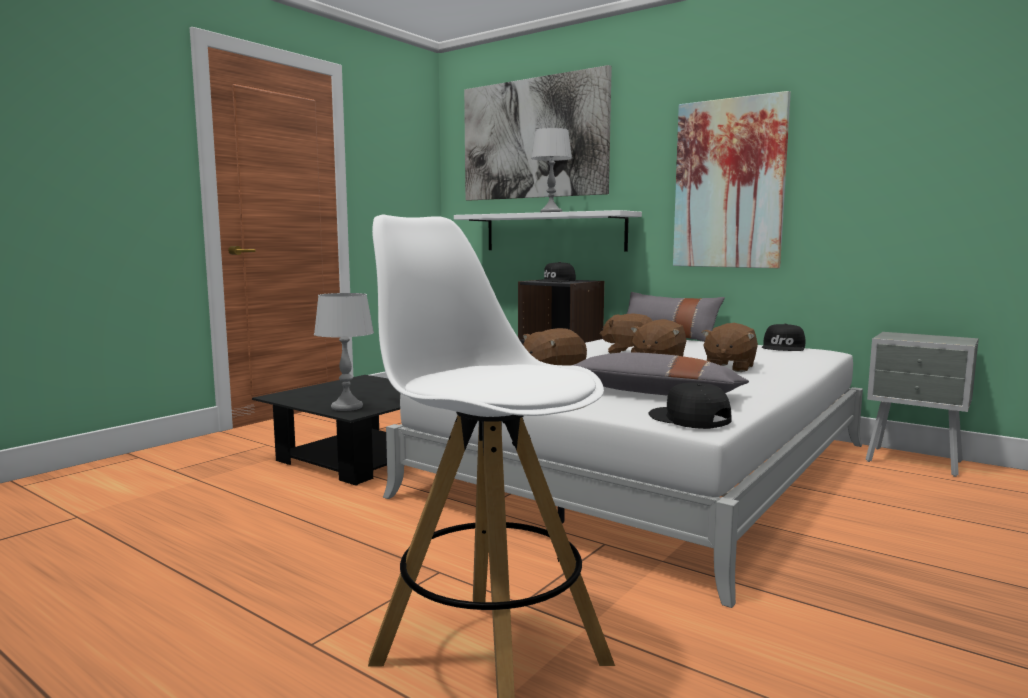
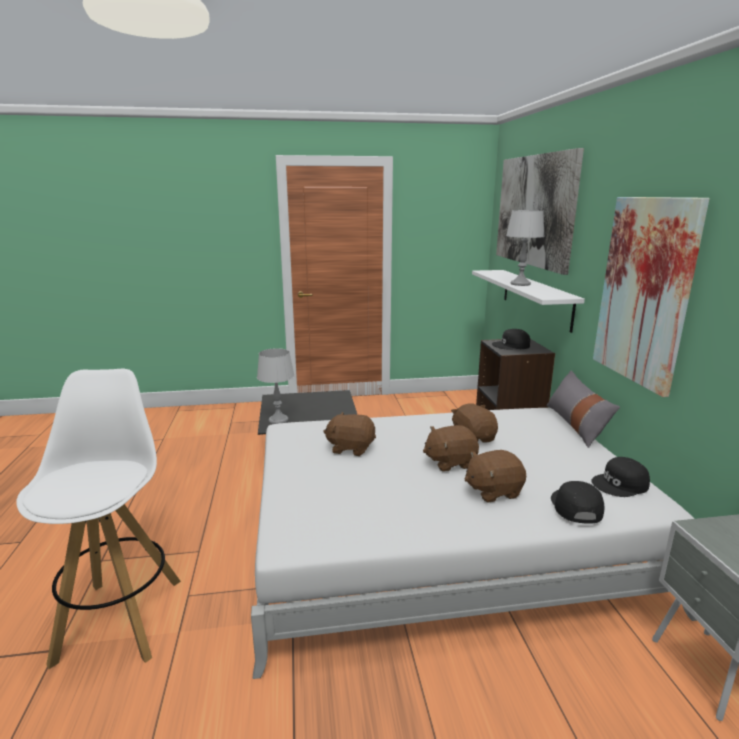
camera: 45 degrees right, 10 degrees up
(656, 394) = (351, 499): grey pillow -> none
(688, 418) = (294, 536): black cap -> black cap (575, 506)

